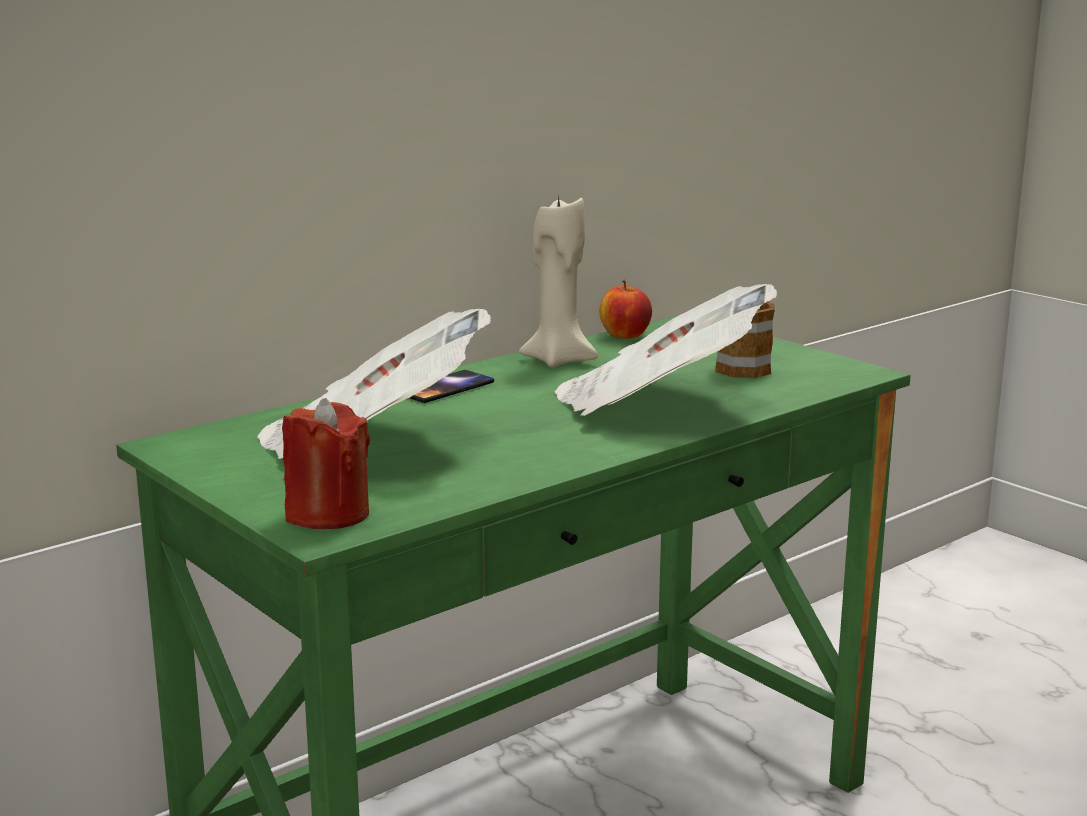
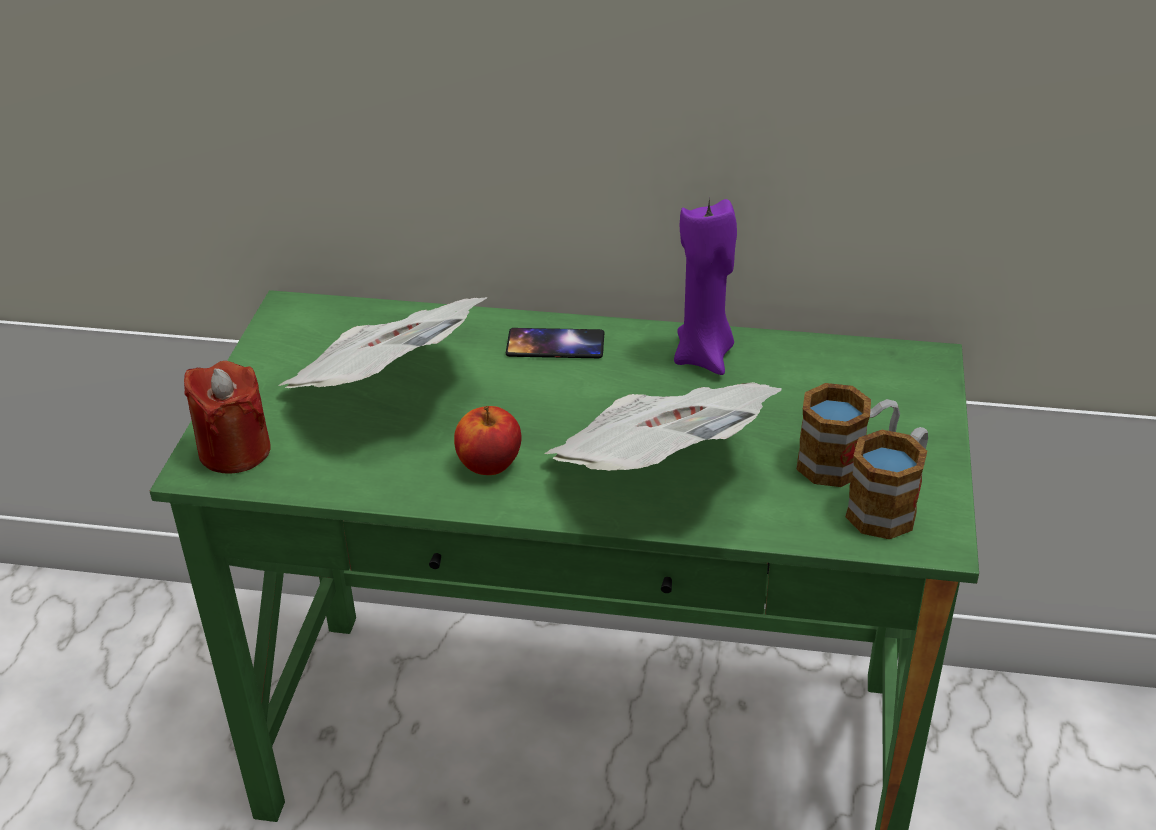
camera: 50 degrees right, 20 degrees up
(558, 360) = (704, 356): beige candle -> purple candle
(625, 336) = (828, 351): apple -> apple (489, 465)
(812, 370) = (889, 506): none -> mug

